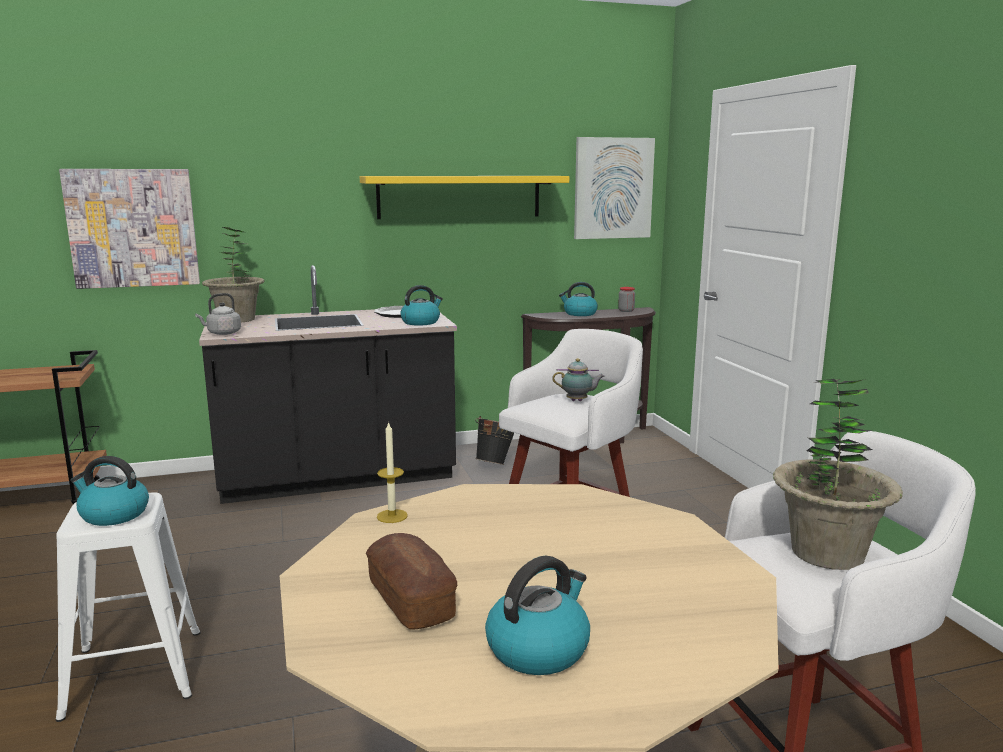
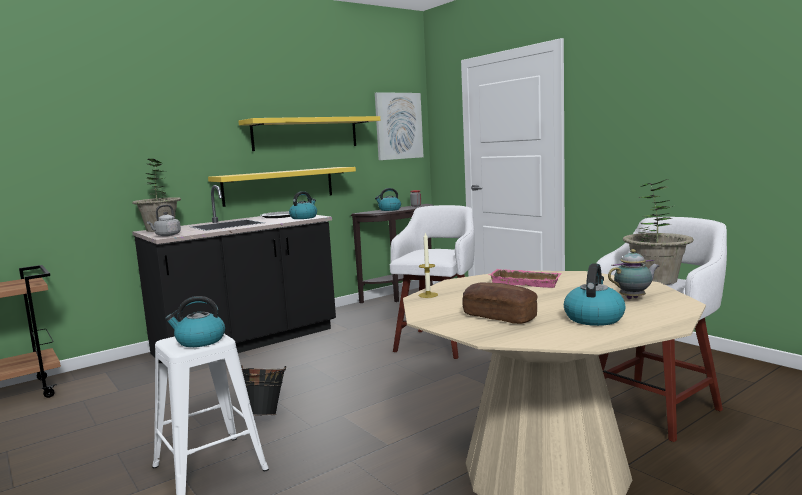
camera: 20 degrees left, 5 degrees down
(133, 228) = (69, 164): picture -> none
(413, 269) = (279, 186): none -> yellow shelf
(495, 463) = (353, 317): black bucket -> black bucket (266, 414)
(563, 521) = (526, 282): none -> pink tray
(578, 401) = (437, 250): teapot -> teapot (634, 298)

